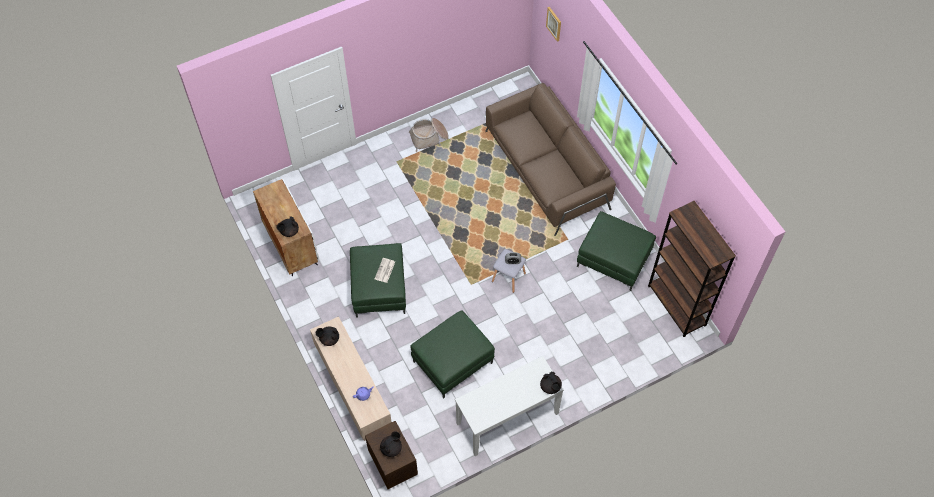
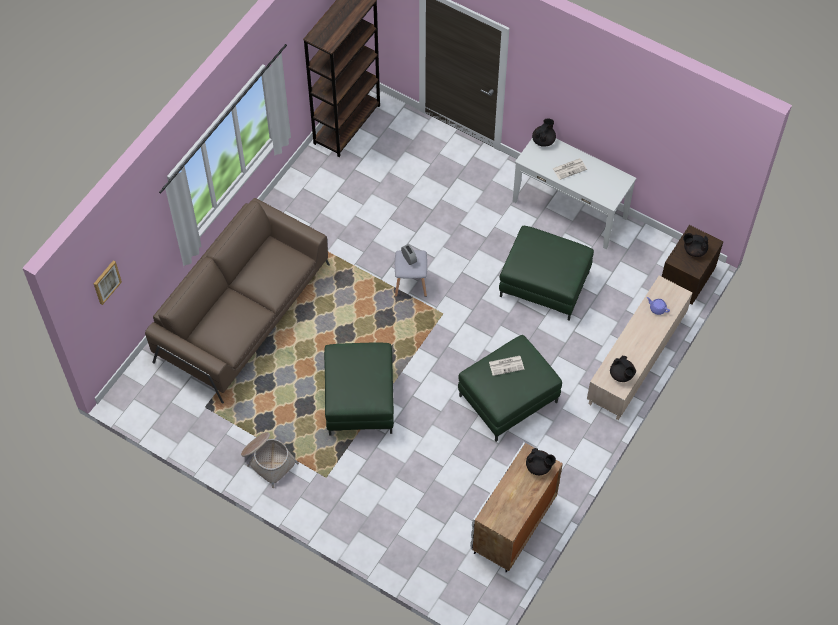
camera: 120 degrees left, 0 degrees up
(512, 390) = (570, 168): none -> newspaper
(613, 260) = (326, 199): green ottoman -> green ottoman (360, 400)

